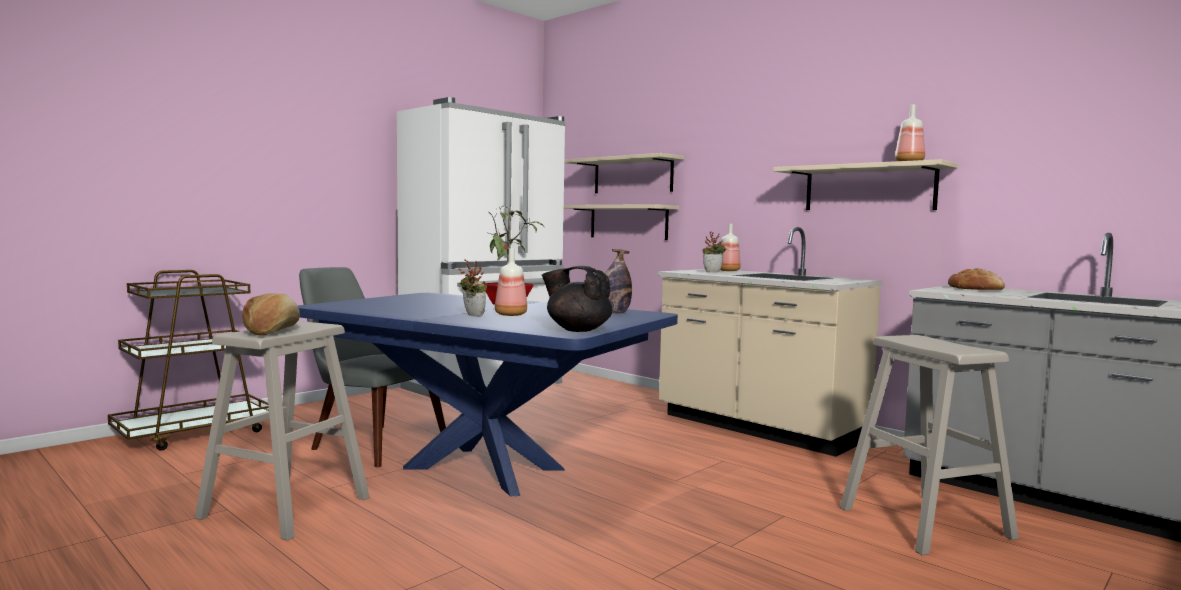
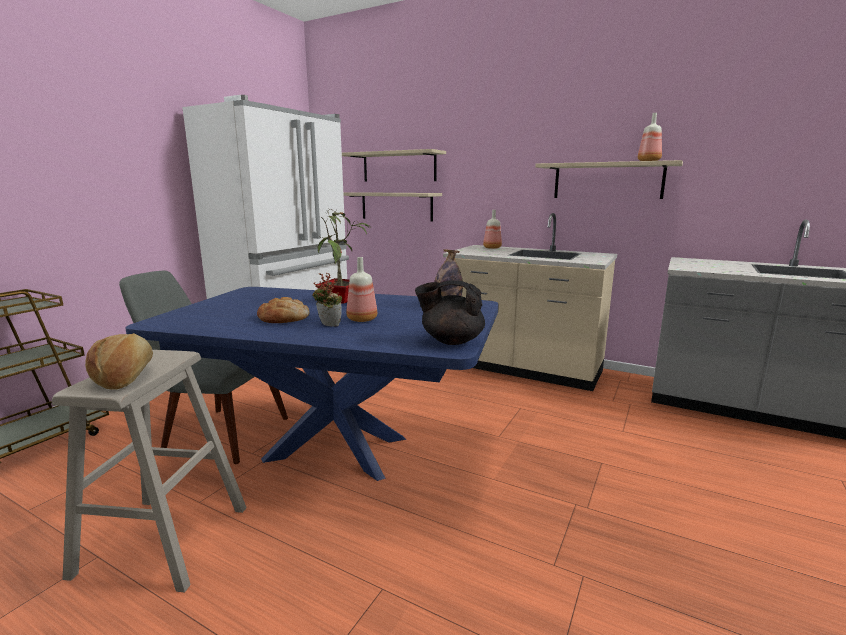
camera: 15 degrees left, 10 degrees up
(713, 272) = (485, 251): potted plant -> none
(925, 523) = (697, 451): beige stool -> none
(976, 288) = (701, 262): bread -> bread (284, 318)

